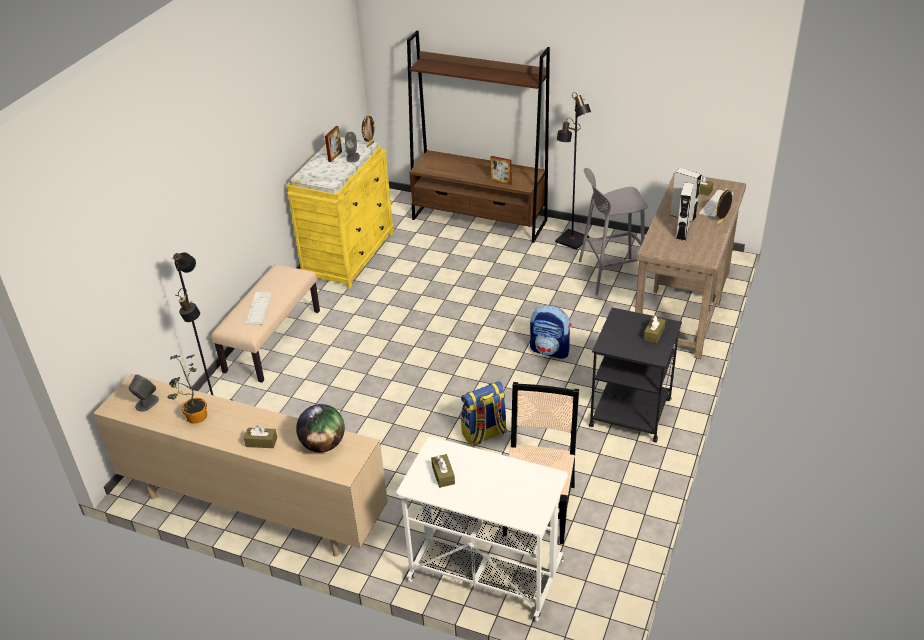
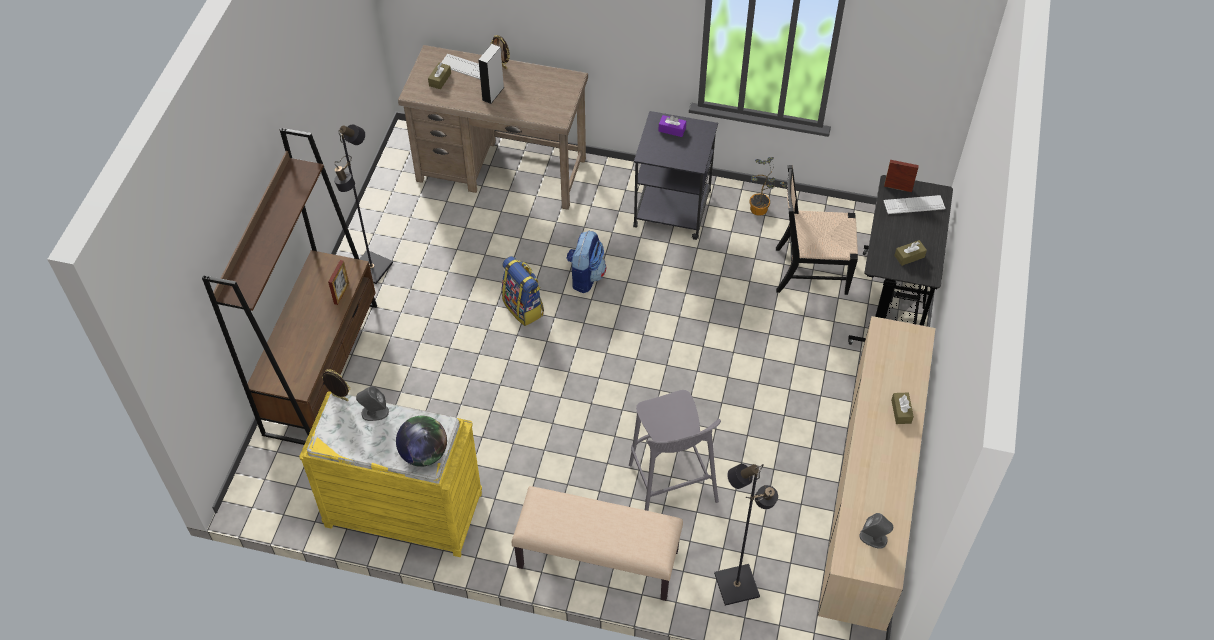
camera: 100 degrees left, 15 degrees up
(194, 418) = (884, 482): potted plant -> potted plant (761, 210)
(259, 308) = (620, 525): keyboard -> keyboard (914, 205)
(323, 444) = (890, 359): globe -> globe (424, 454)
(335, 156) = (369, 436): picture frame -> picture frame (898, 188)
(484, 434) = (722, 321): backpack -> backpack (524, 308)
(485, 571) = (890, 303): white desk -> black desk
(610, 274) = (443, 230): grey stool -> grey stool (669, 487)
(654, 334) = (672, 130): brown tissue box -> purple tissue box
(682, 233) = (525, 95): grey speaker -> none

